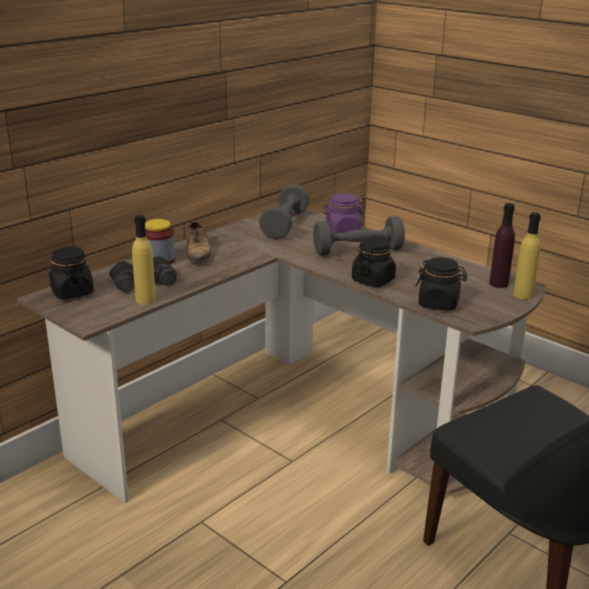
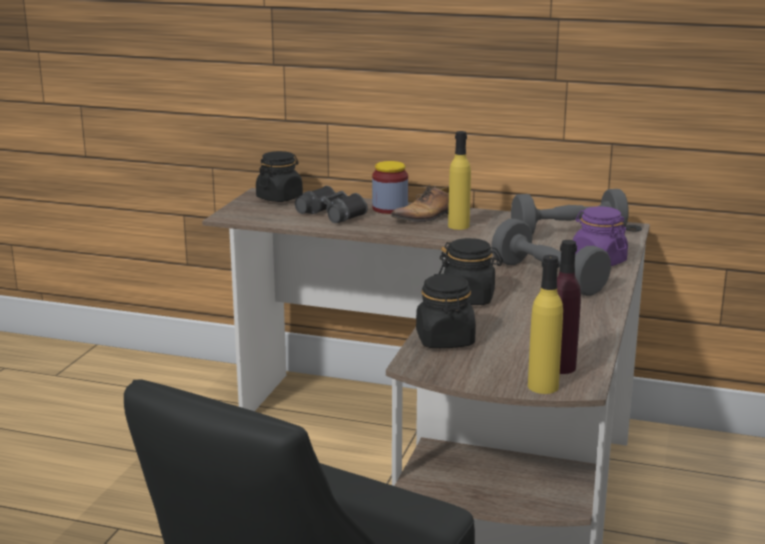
camera: 65 degrees right, 5 degrees down
(145, 300) = (295, 222): yellow bottle -> yellow bottle (458, 226)

